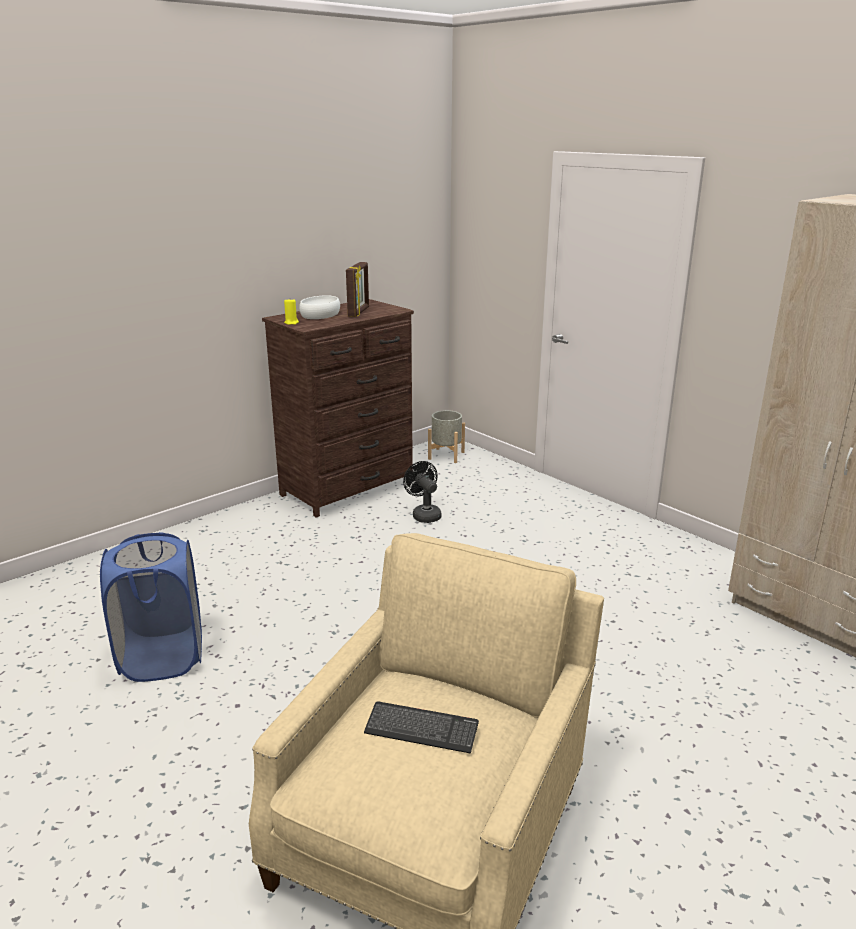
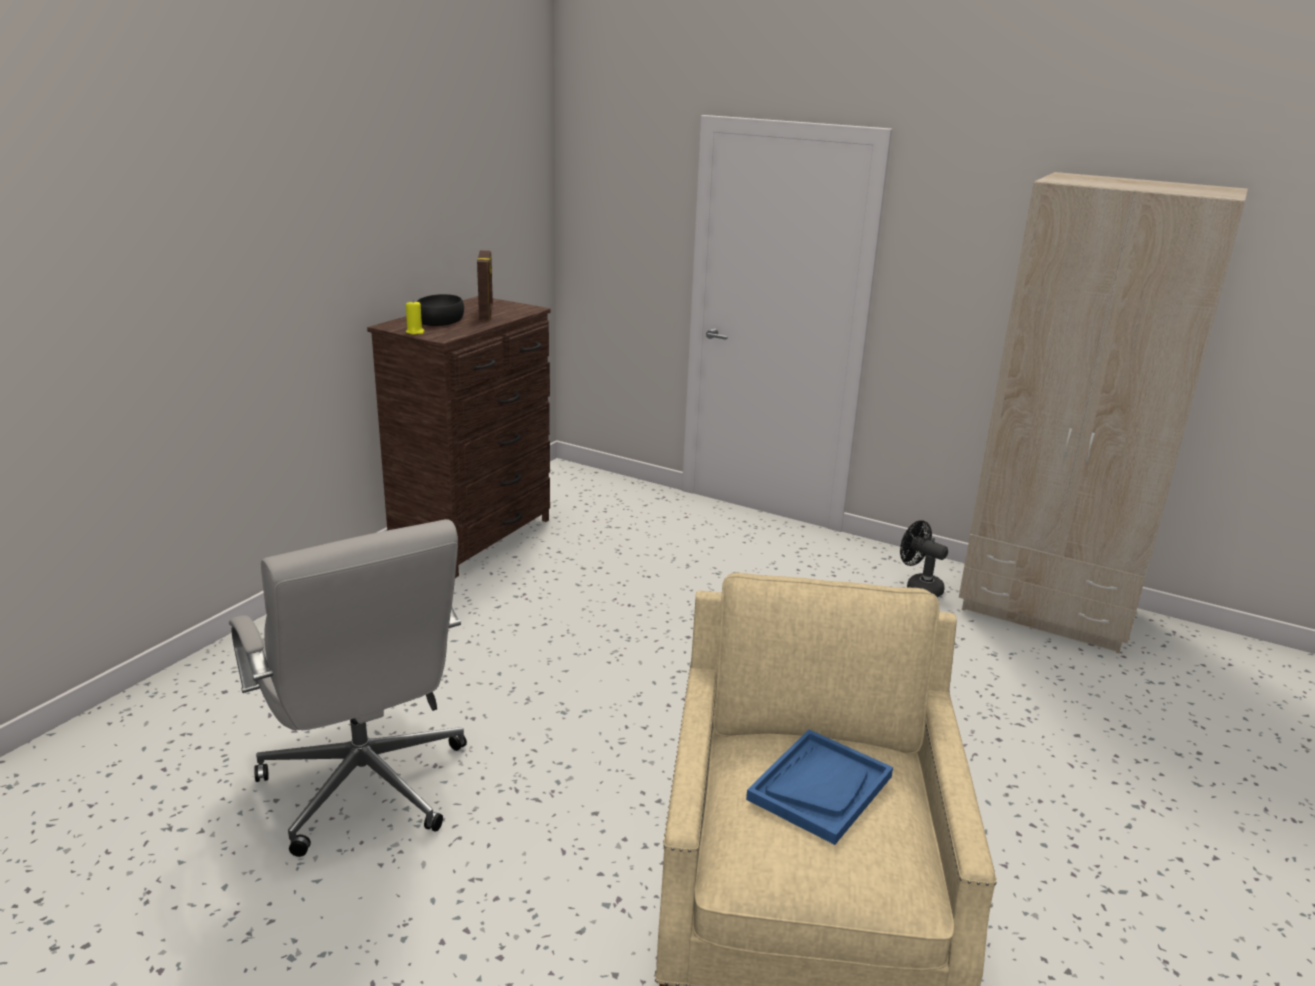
camera: 20 degrees left, 0 degrees up
(162, 658) = (364, 781): blue laundry basket -> grey office chair
(320, 314) = (439, 319): white bowl -> black bowl
(421, 729) = (820, 787): keyboard -> blue tray
(424, 514) = (586, 558): black fan -> black fan (918, 587)
(446, 455) = (570, 484): grey planter -> none

